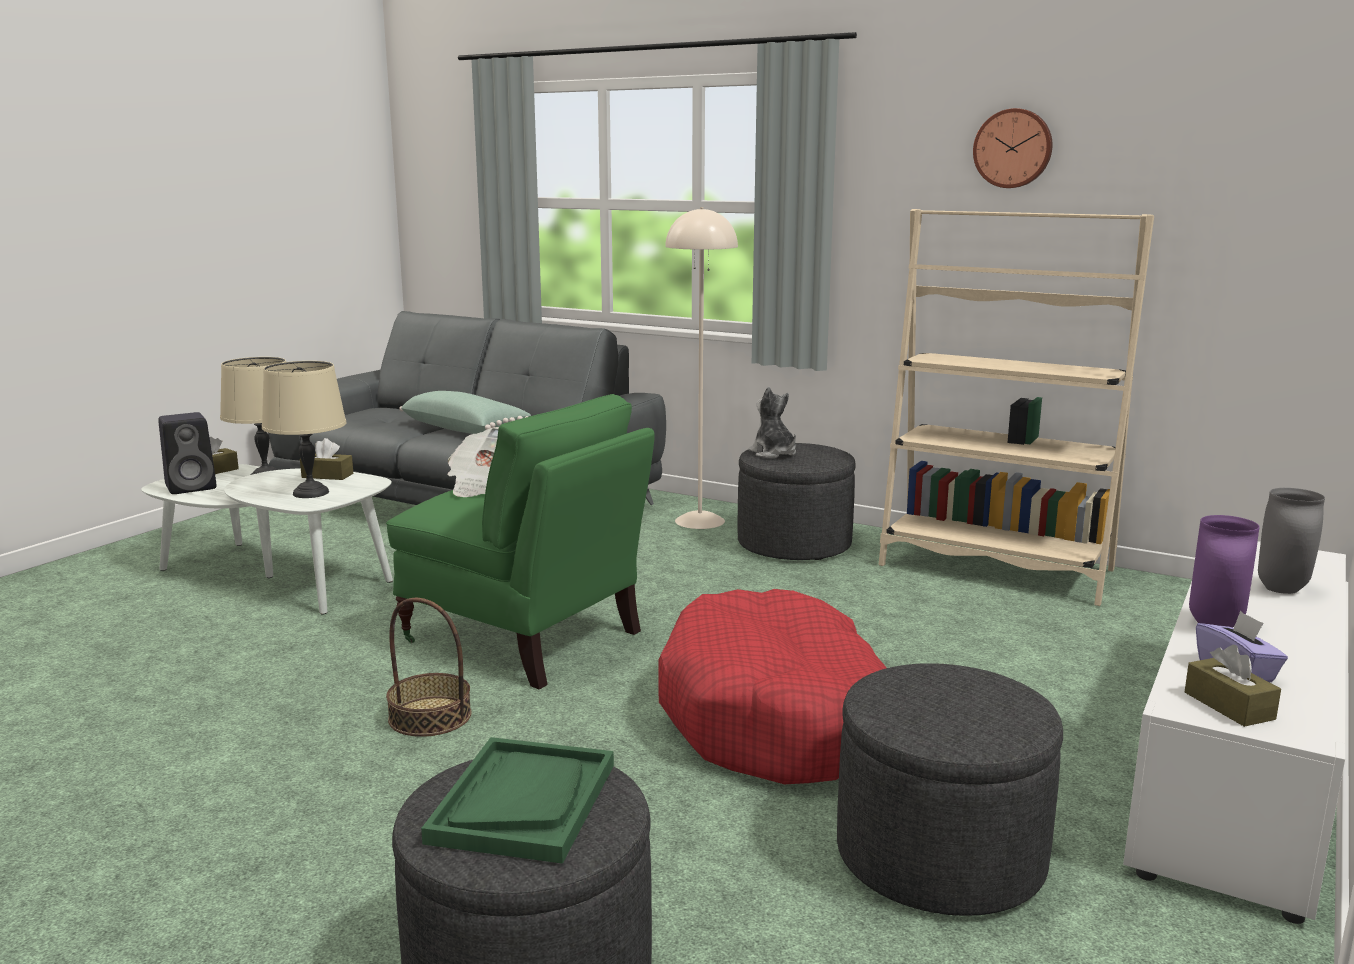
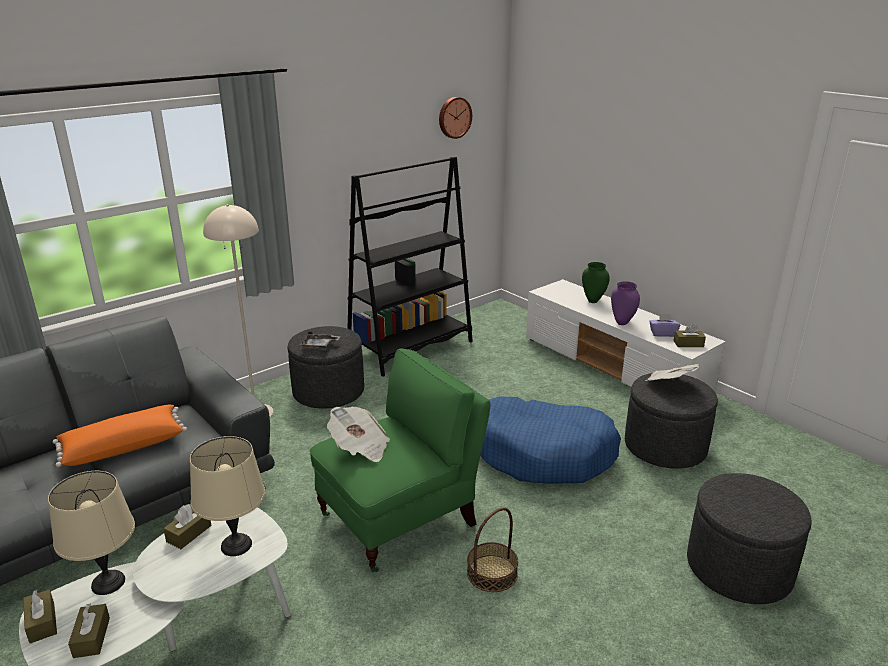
camera: 70 degrees left, 10 degrees up
(193, 487) = (92, 637): black speaker -> brown tissue box
(465, 429) = (123, 446): green pillow -> orange pillow
(523, 802) = (753, 500): green tray -> none
(773, 453) = (319, 346): plush toy -> grey tray
(779, 719) = (544, 453): red dog bed -> blue dog bed
(970, 695) = (669, 384): none -> newspaper
(996, 568) = (411, 349): beige bookcase -> black bookcase
(1013, 148) = (367, 128): wall clock -> wall clock (454, 117)
(1283, 590) = (593, 301): grey vase -> green vase

